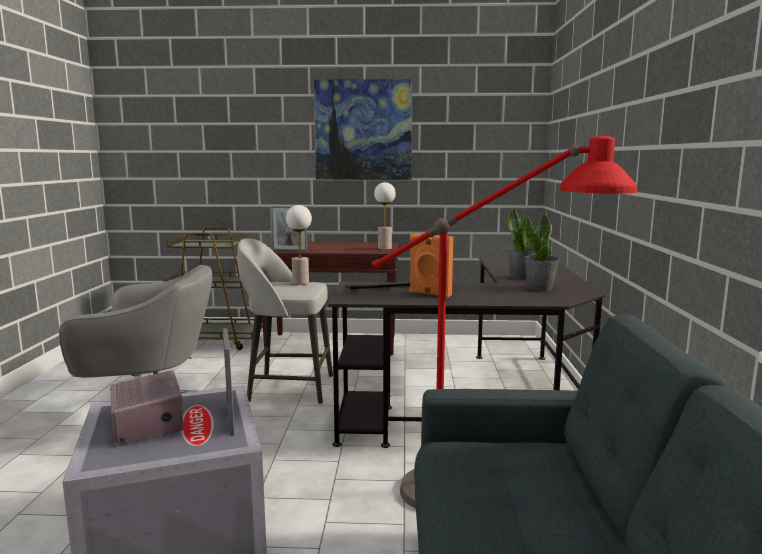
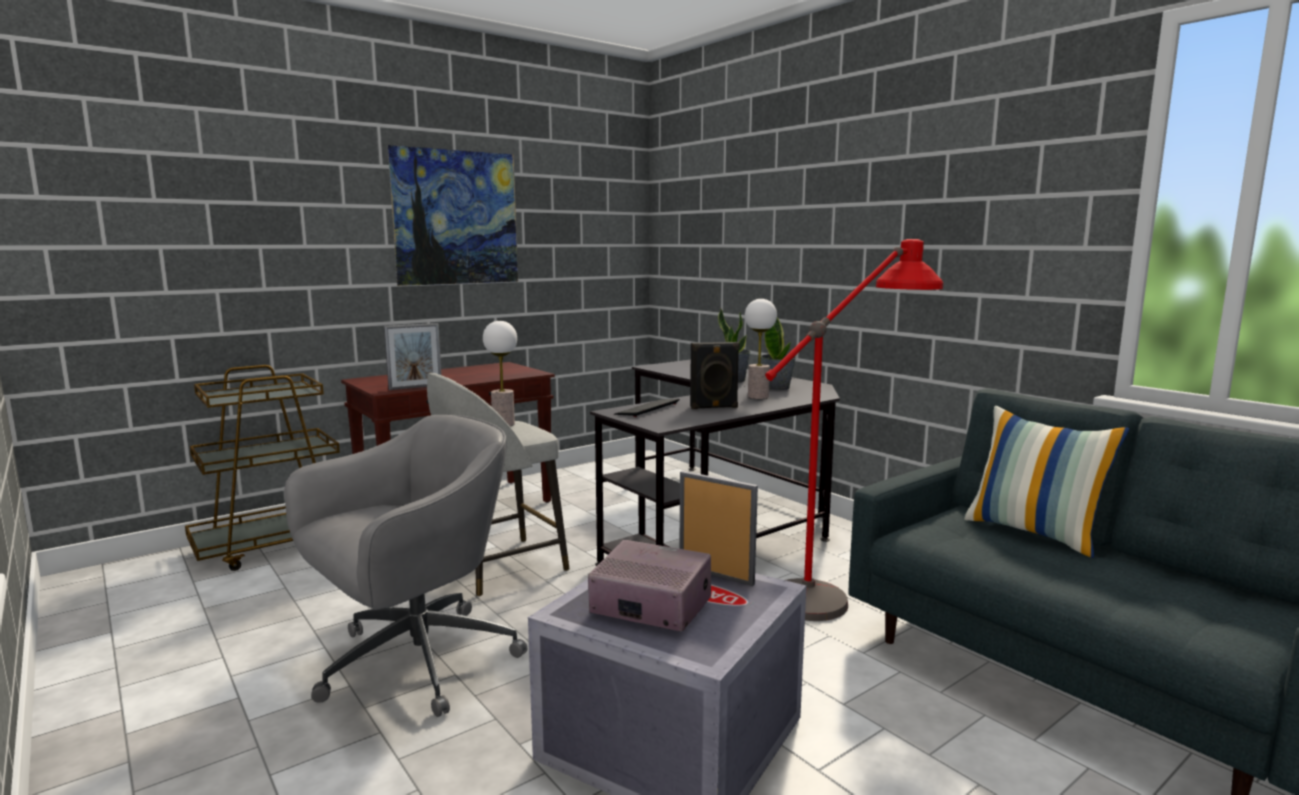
camera: 40 degrees left, 0 degrees up
(384, 248) = (520, 370): table lamp -> table lamp (758, 397)
(429, 294) = (714, 407): orange speaker -> black speaker
(580, 496) = (1034, 533): none -> pillow

